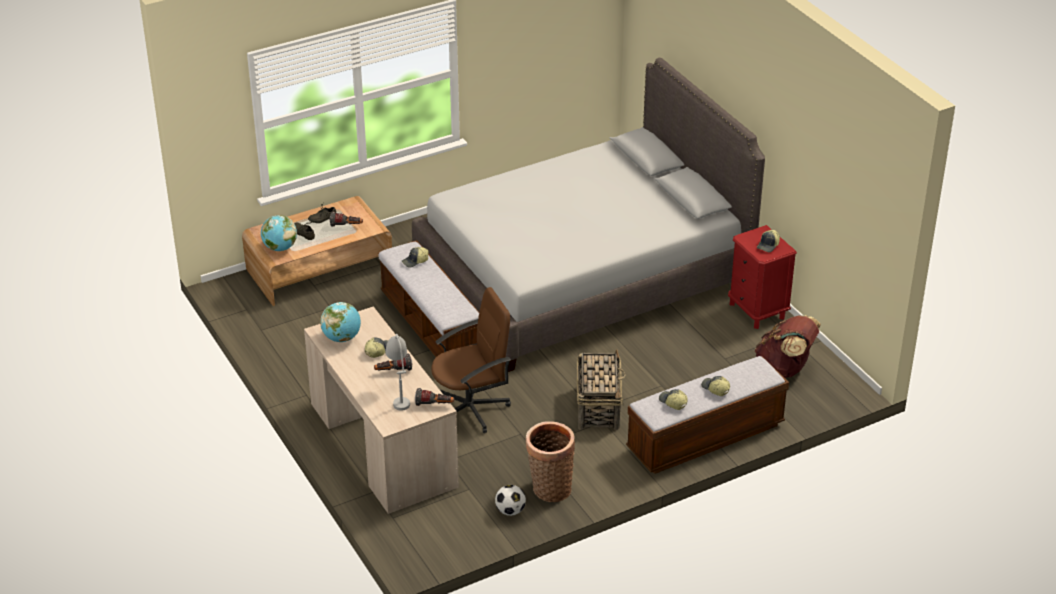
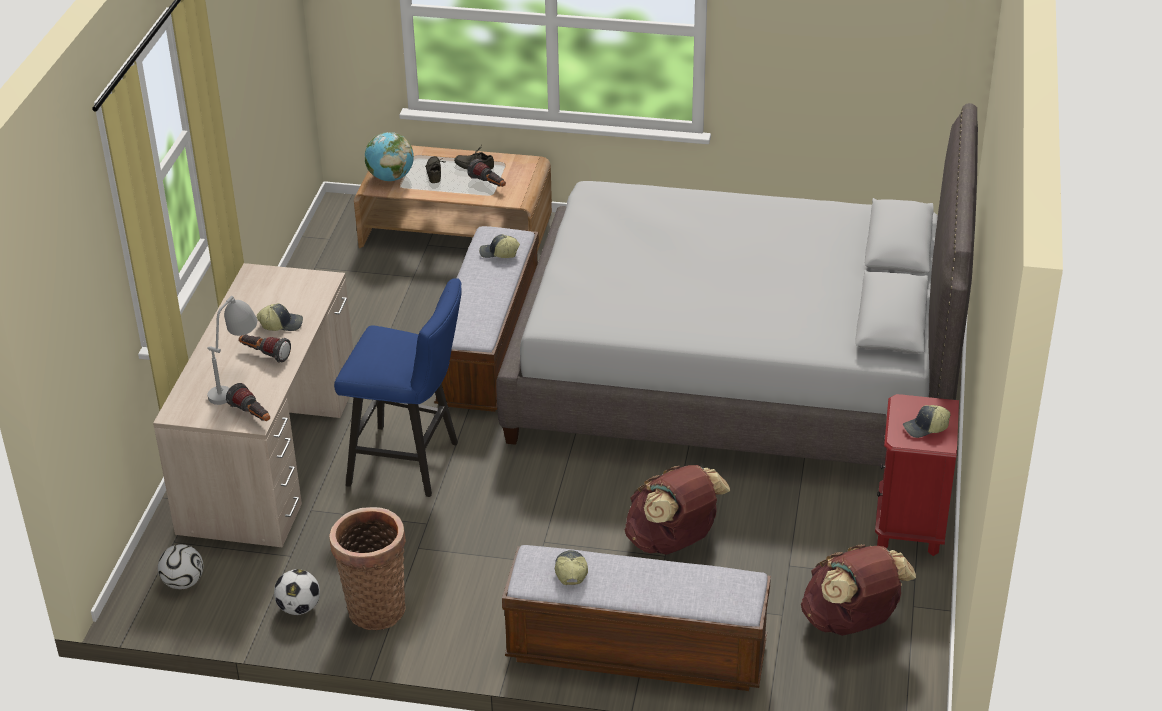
camera: 40 degrees right, 0 degrees up
(342, 338) = (265, 291): globe -> none
(428, 534) = (183, 582): none -> football
(471, 408) = (411, 464): brown office chair -> blue stool
(598, 407) = (555, 540): basket -> none
(657, 376) = (673, 542): none -> brown backpack
(715, 389) = (646, 583): cap -> none

